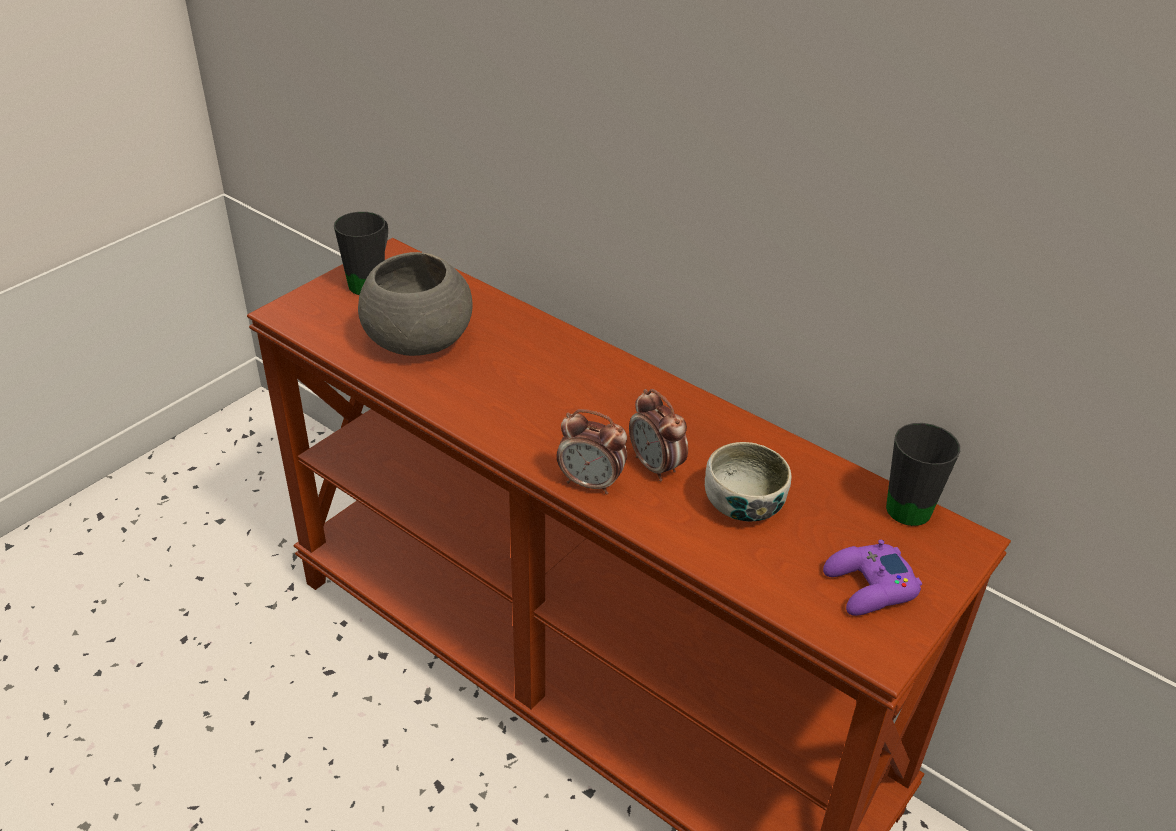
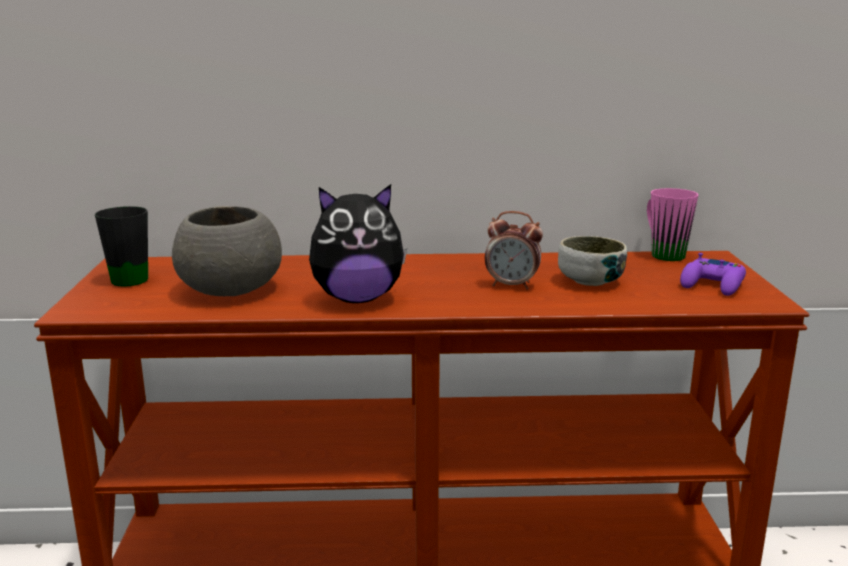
camera: 40 degrees left, 20 degrees down
(495, 410) = (357, 298): none -> plush toy
(591, 483) = (489, 304): alarm clock -> none
(910, 502) = (662, 253): black mug -> pink mug

